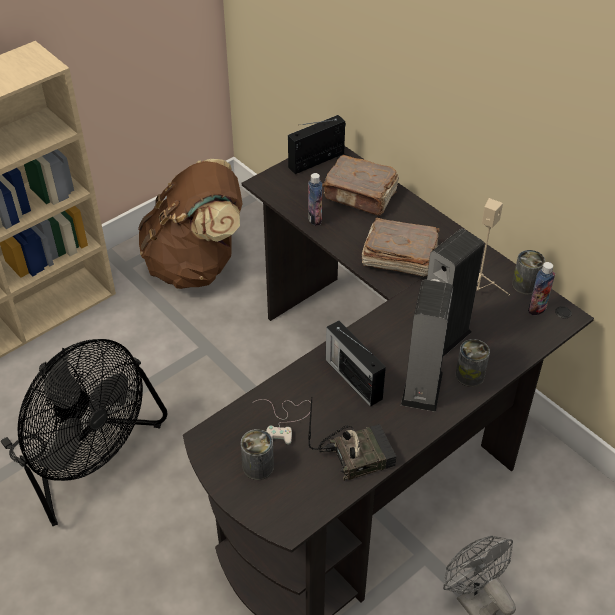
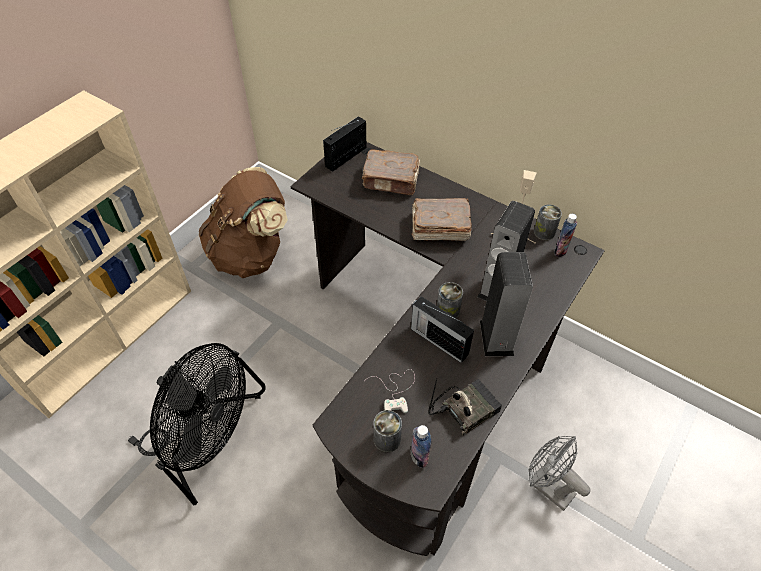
camera: 15 degrees left, 5 degrees up
(315, 219) = (361, 207): bottle -> bottle (419, 457)
(470, 375) = (529, 318): can -> can (447, 311)

